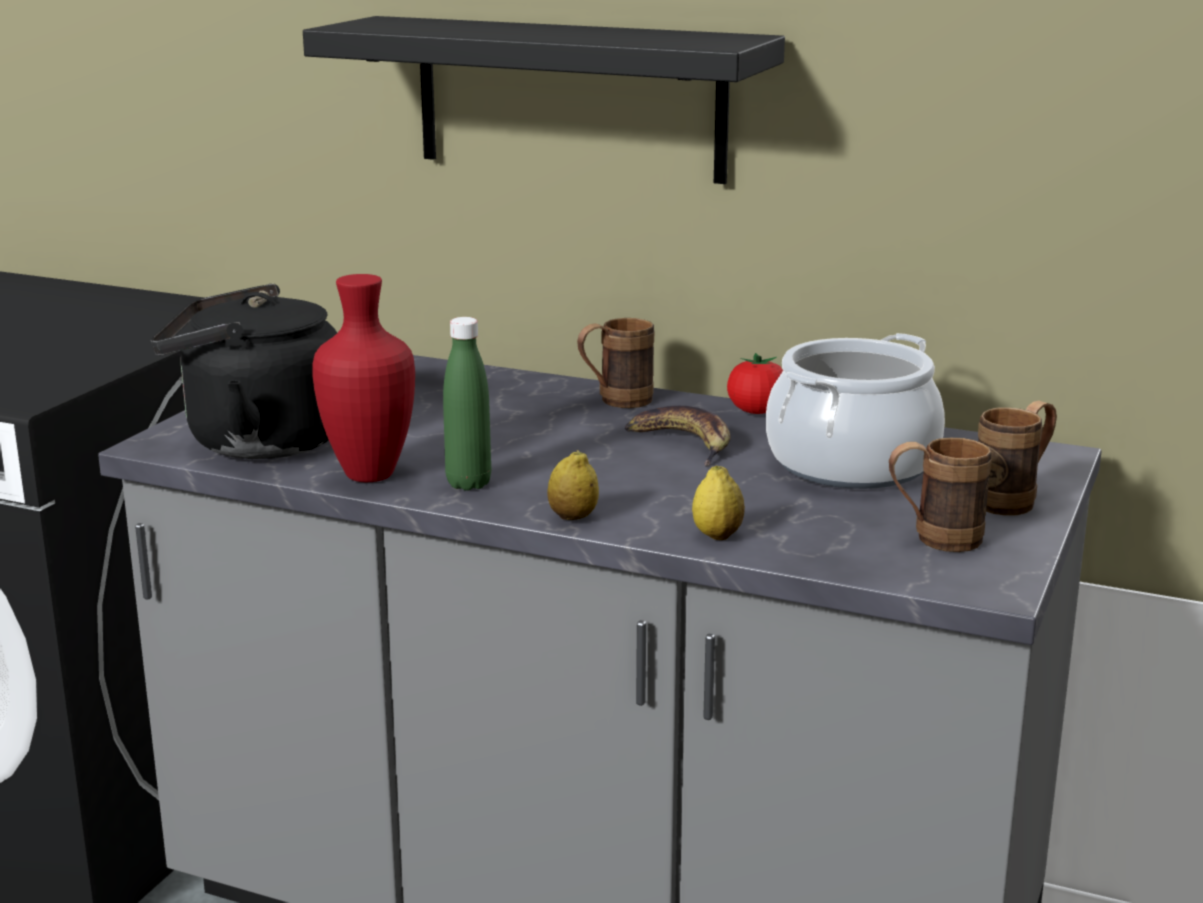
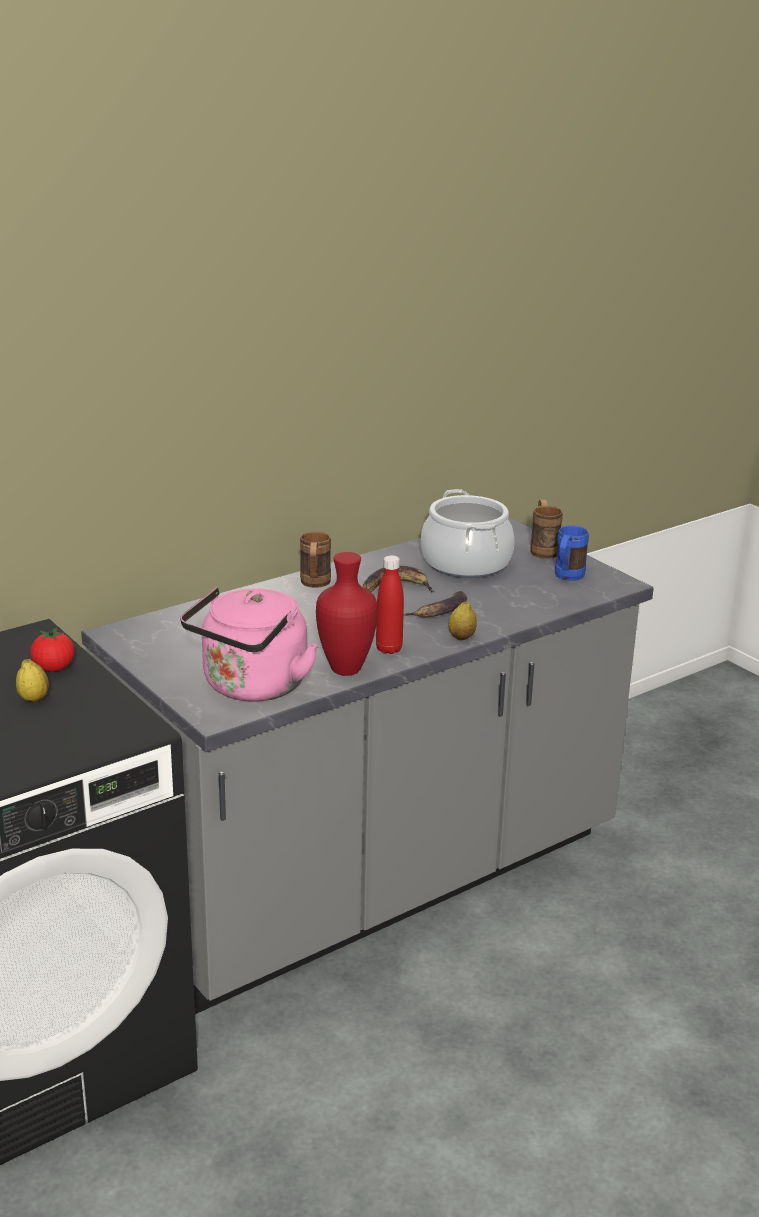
camera: 60 degrees left, 5 degrees up
(256, 442) = (252, 688): black kettle -> pink kettle
(468, 483) = (389, 649): green bottle -> red bottle
(570, 98) = (240, 413): black shelf -> none
(644, 485) = (440, 612): none -> banana
(717, 535) = (517, 615): lemon -> lemon (34, 699)
(756, 412) = (373, 559): tomato -> tomato (54, 668)
(933, 539) = (566, 577): brown mug -> blue mug

